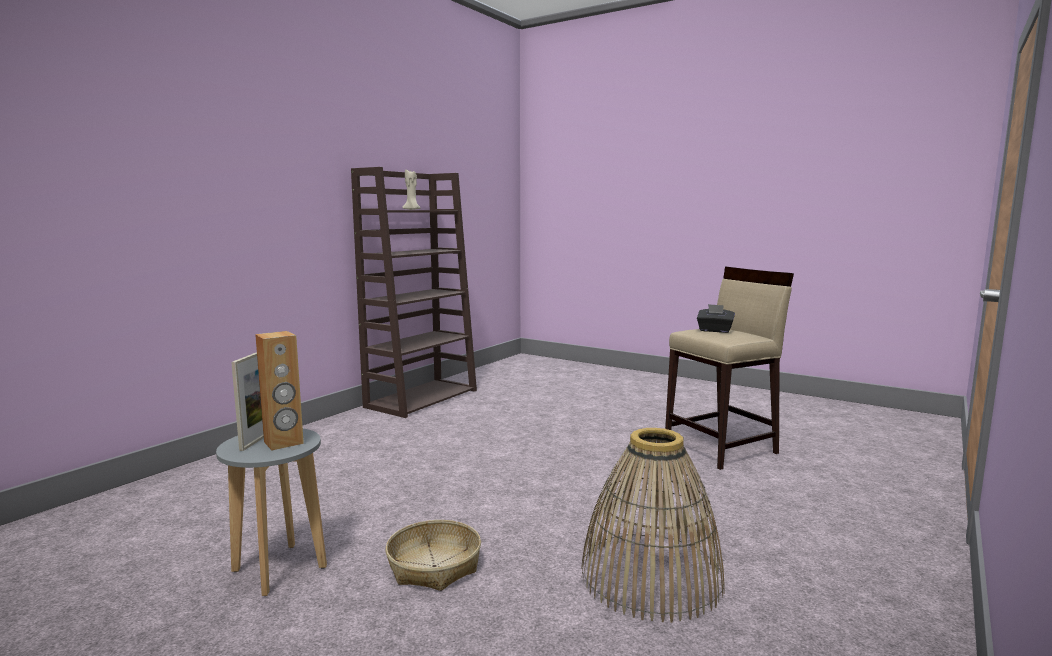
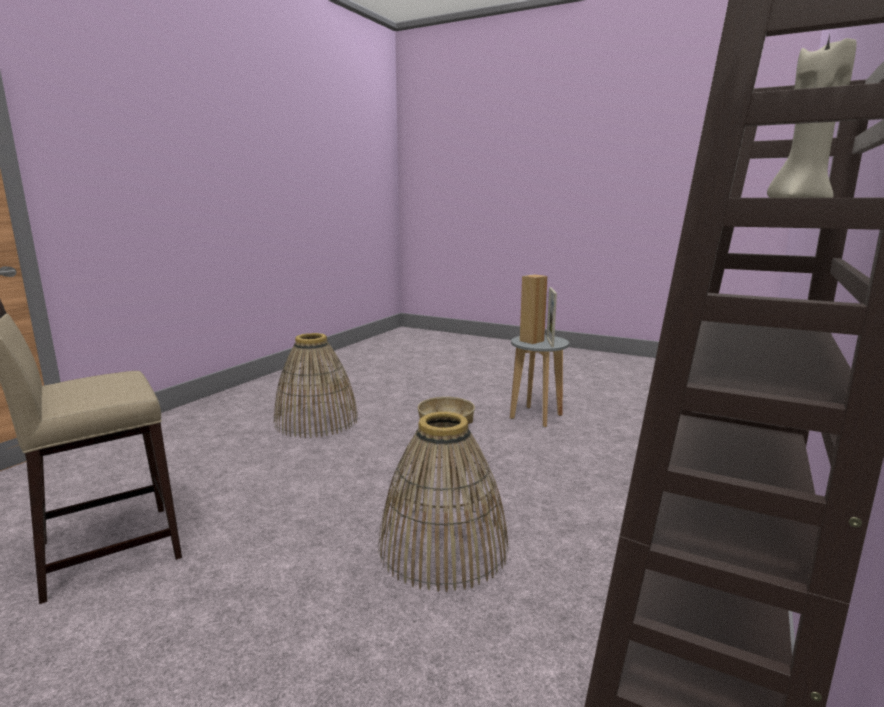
camera: 175 degrees right, 5 degrees up
(489, 441) = (443, 548): none -> basket
(714, 330) = (95, 389): black tissue box -> none

